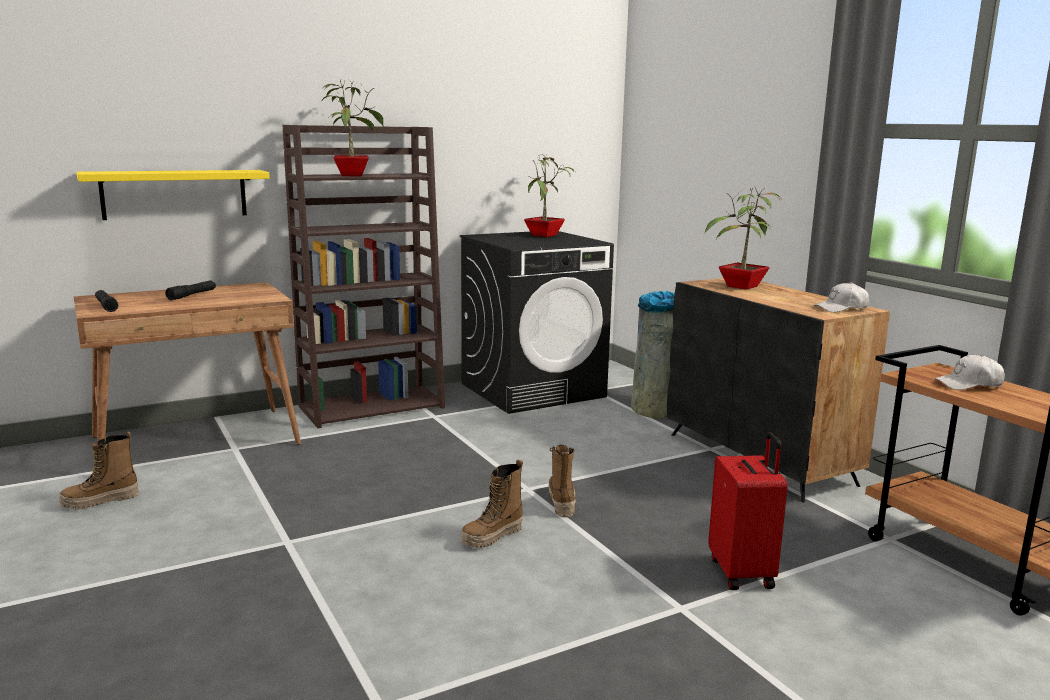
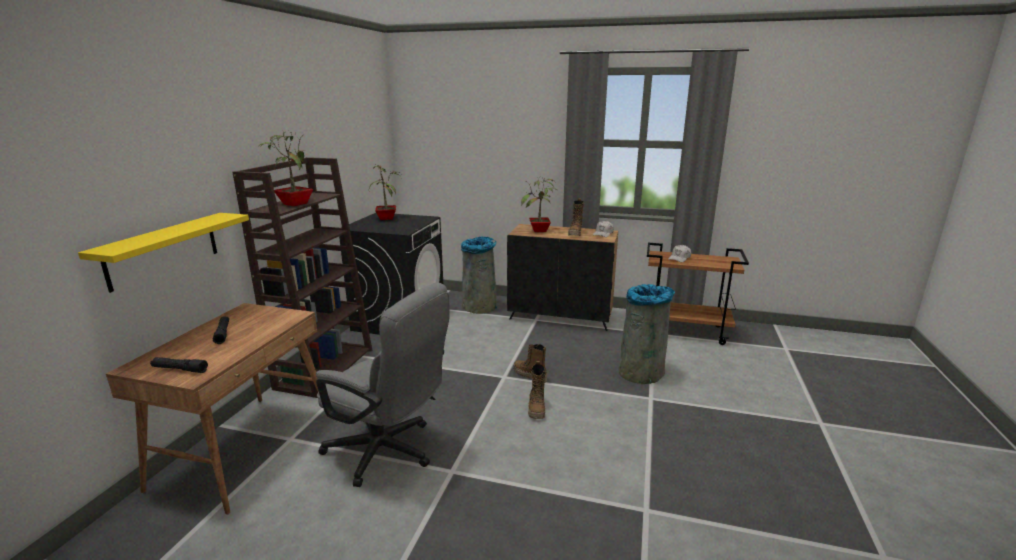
camera: 45 degrees left, 5 degrees up
(100, 501) = (272, 527): boot -> boot (575, 233)
(275, 497) = (389, 452): none -> grey office chair
(743, 573) = (641, 372): red suitcase -> grey trash can

